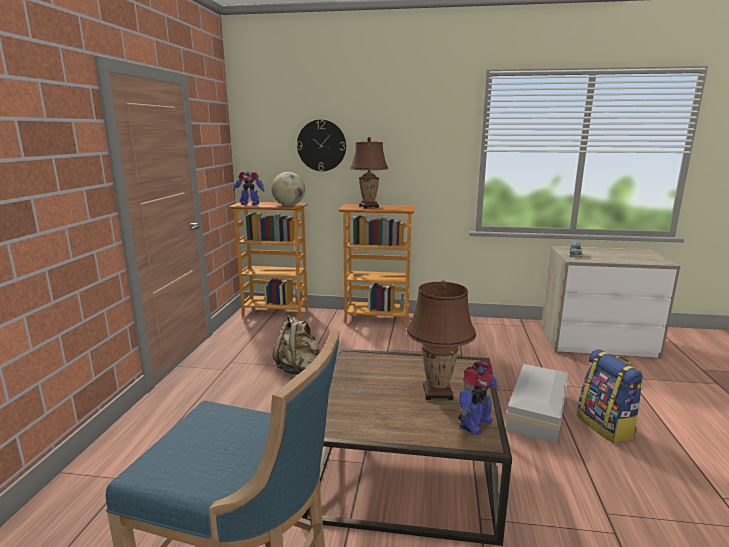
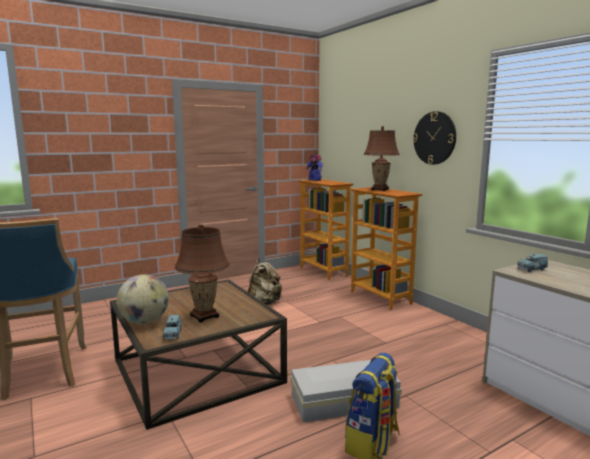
camera: 50 degrees right, 5 degrees down
(289, 205) = (333, 183): globe -> globe (145, 322)
(321, 145) = (364, 134): wall clock -> wall clock (434, 138)
(474, 424) = (172, 335): toy robot -> blue toy car

